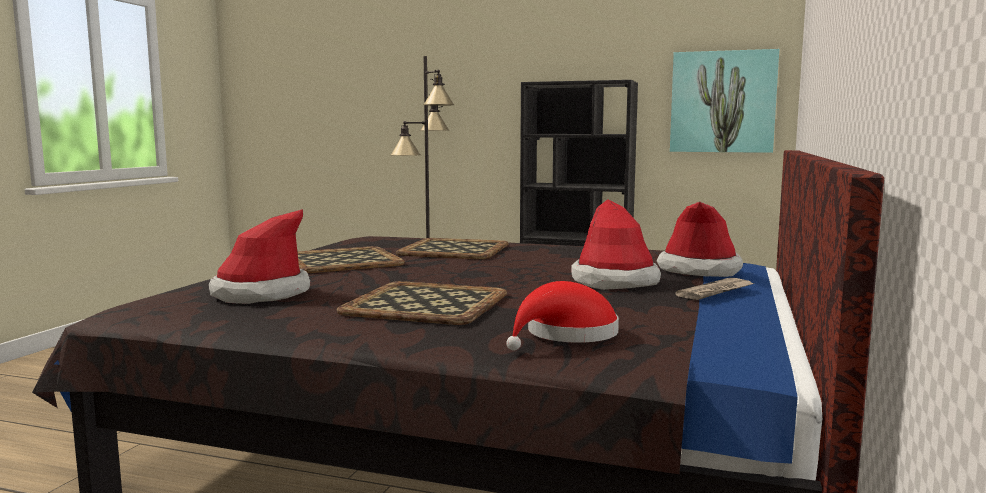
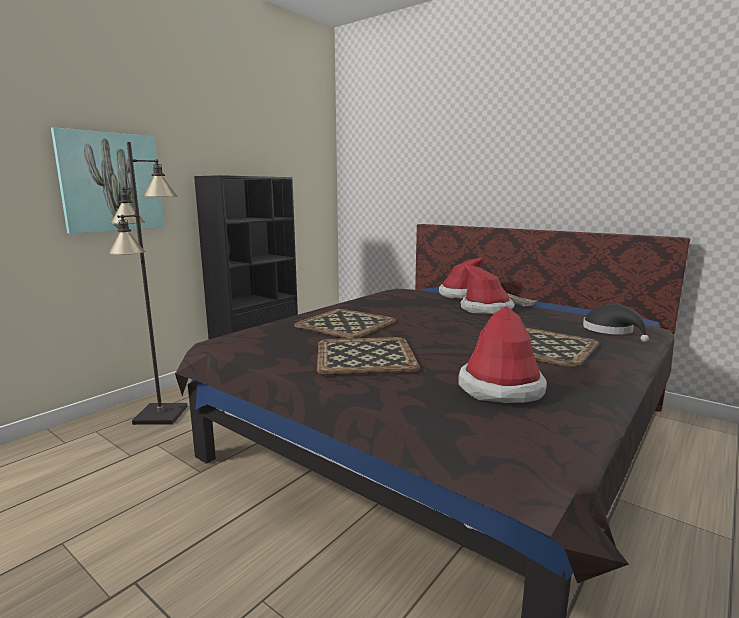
camera: 70 degrees left, 5 degrees up
(567, 335) = (611, 331): red hat -> black hat
(722, 102) = (307, 192): picture -> picture (111, 182)

